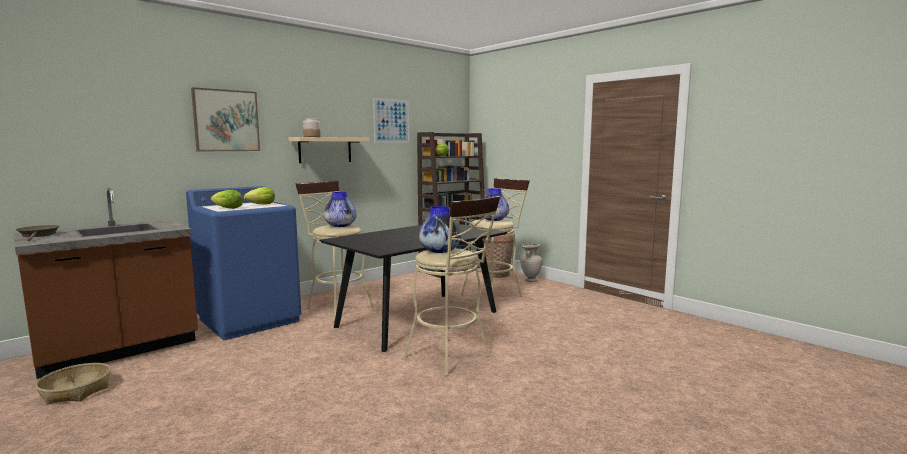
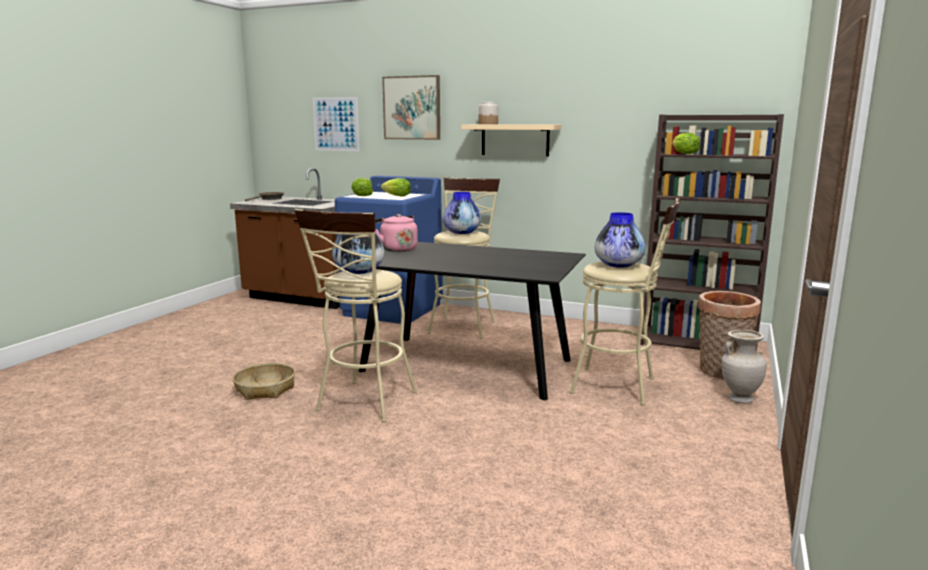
camera: 65 degrees right, 5 degrees up
(76, 391) = (236, 310): basket -> basket (265, 389)
(357, 242) = (397, 249): none -> pink kettle
(391, 121) = (619, 98): picture -> picture (336, 124)

